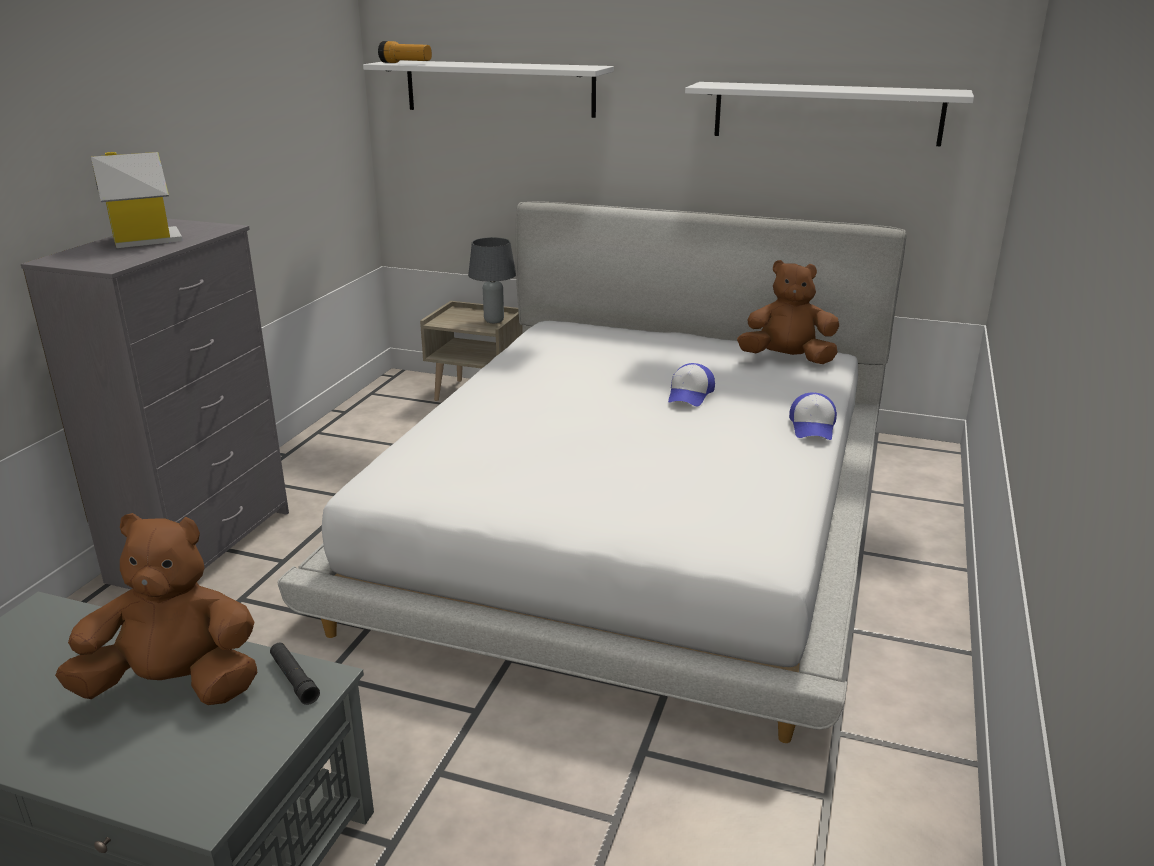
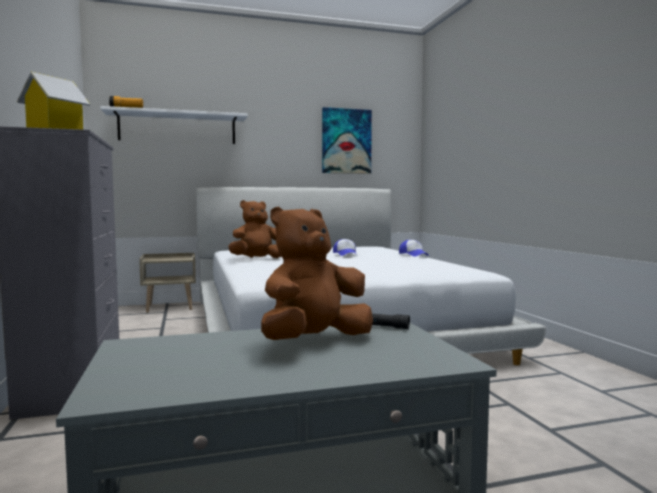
camera: 35 degrees left, 20 degrees down
(494, 321) = (183, 257): grey table lamp -> none
(787, 359) = (360, 247): brown plush toy -> brown plush toy (257, 259)
(826, 113) = (346, 141): white shelf -> picture

